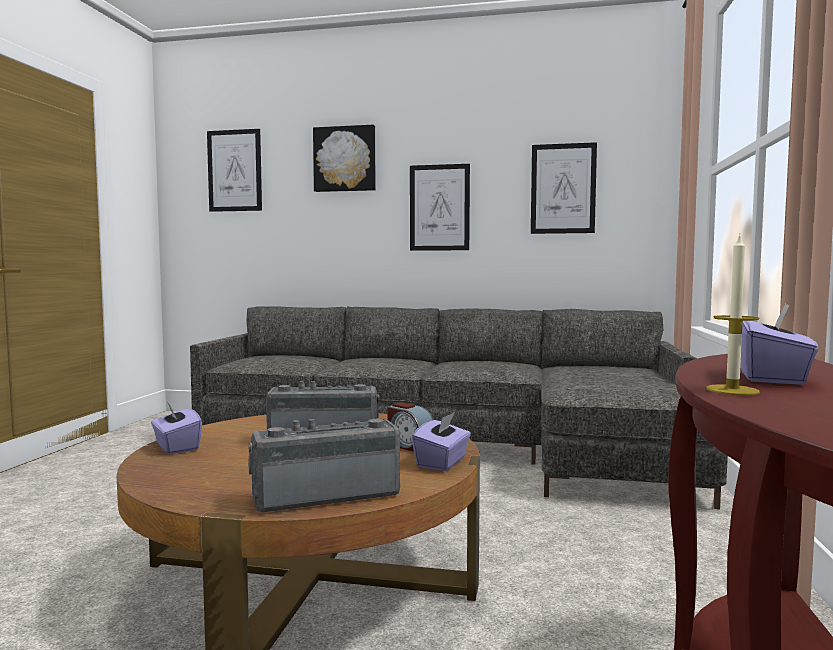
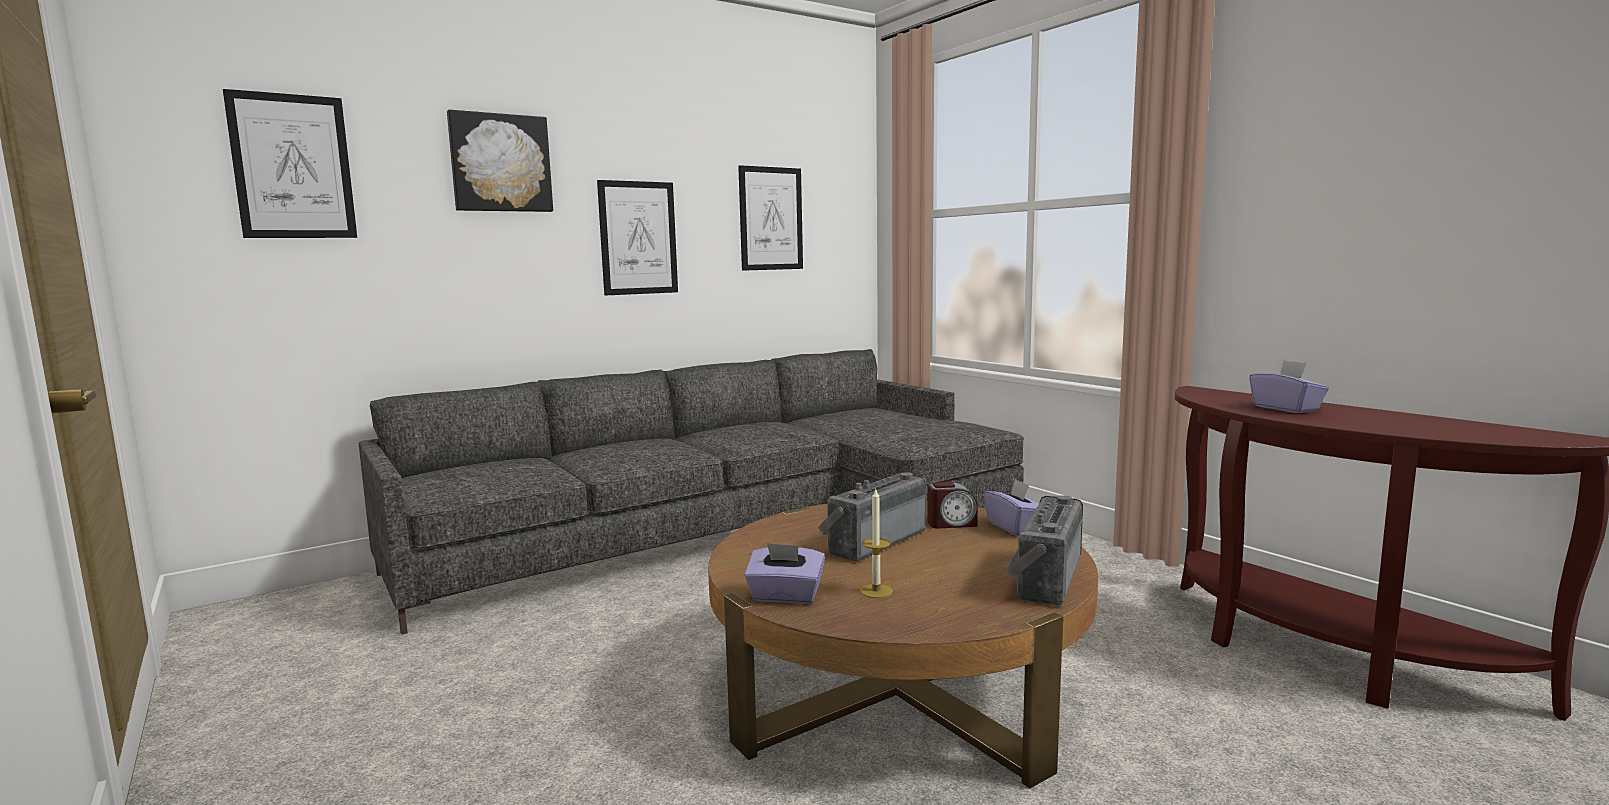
camera: 45 degrees left, 5 degrees up
(732, 390) = (1320, 421): candle -> candle (876, 591)

